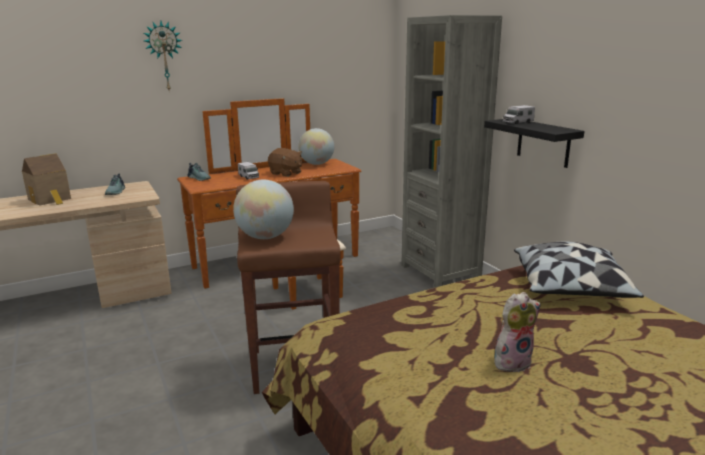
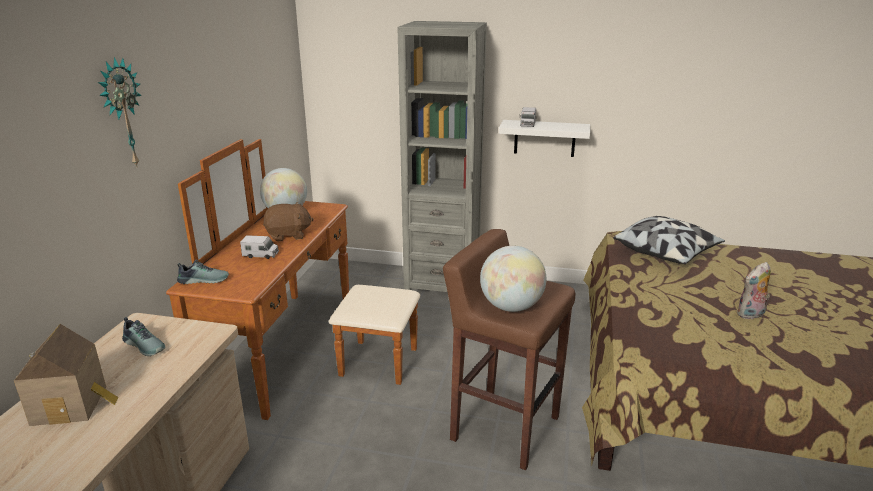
camera: 50 degrees left, 5 degrees up
(512, 361) = (751, 315): plush toy -> plush toy turned 135 degrees counterclockwise
(543, 142) = (544, 138): black shelf -> white shelf

